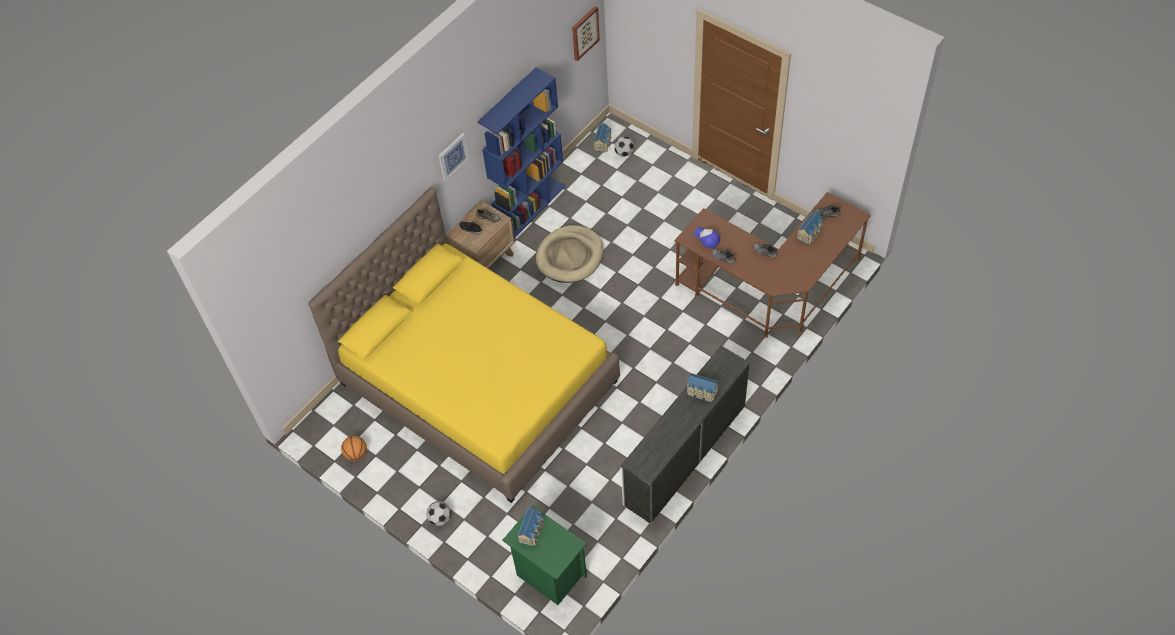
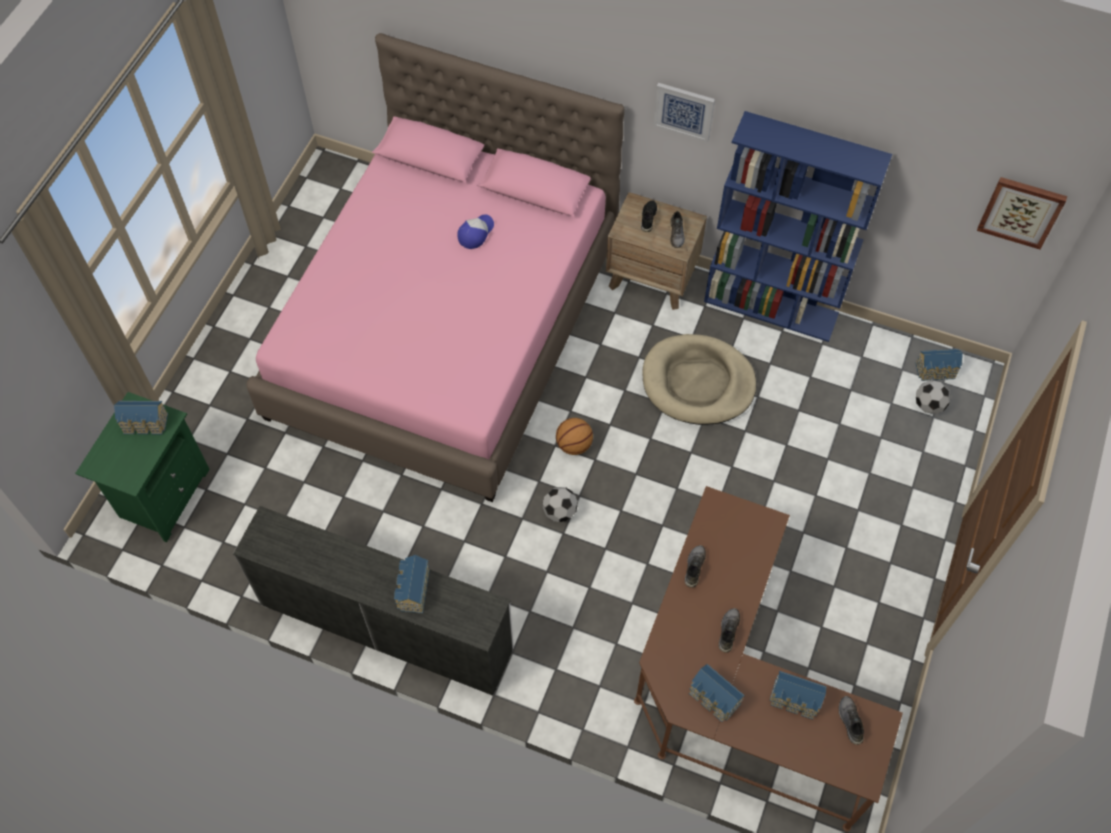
camera: 70 degrees right, 5 degrees up
(356, 454) = (303, 225): basketball -> basketball (574, 444)
(440, 518) = (226, 344): football -> football (560, 511)
(478, 382) = (445, 328): yellow bed -> pink bed
(707, 238) = (726, 534): cap -> cap (475, 233)
(801, 267) = (713, 699): none -> toy house

